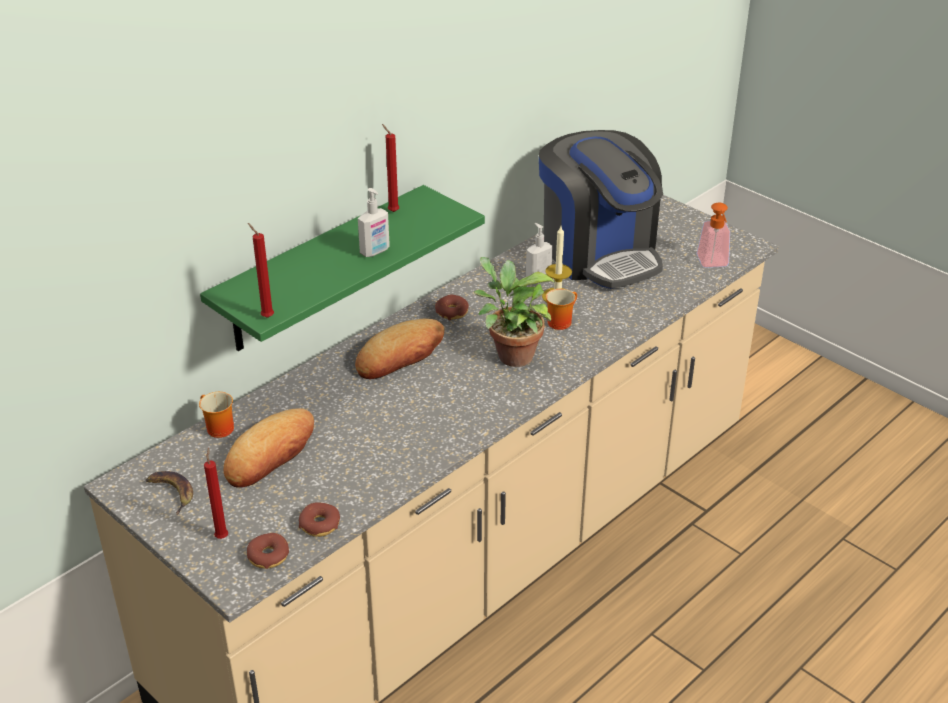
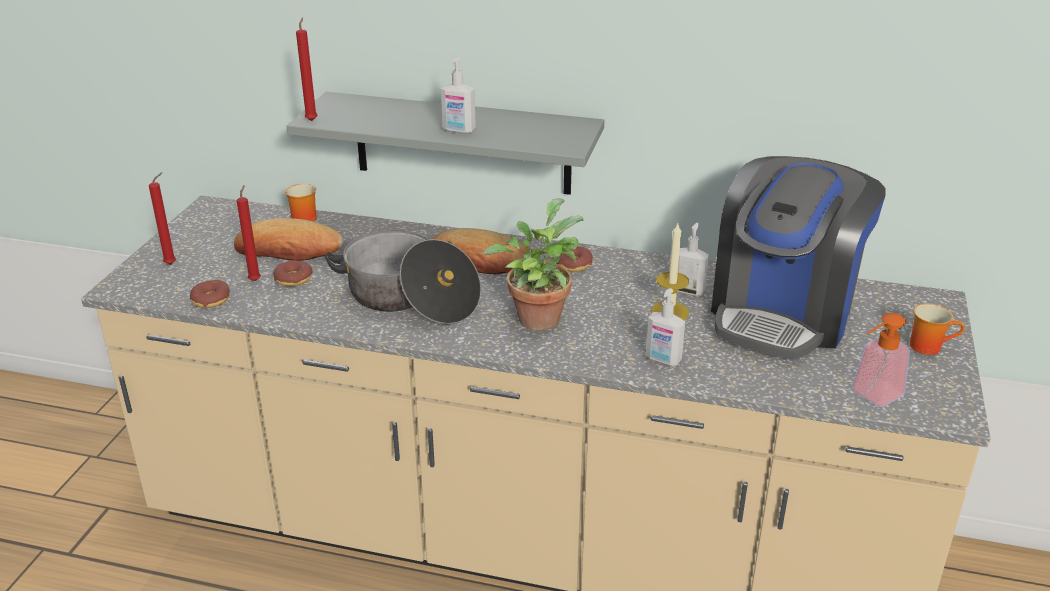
camera: 60 degrees right, 5 degrees down
(171, 492) = (213, 227): banana -> none
(268, 556) = (158, 291): donut -> donut (293, 279)
(321, 270) = (462, 143): green shelf -> grey shelf
(392, 211) = (536, 119): red candle -> red candle (255, 280)
(427, 409) = (410, 299): none -> cooking pot
(559, 321) = (628, 326): mug -> mug (928, 345)
(613, 323) = (662, 360): none -> soap dispenser

